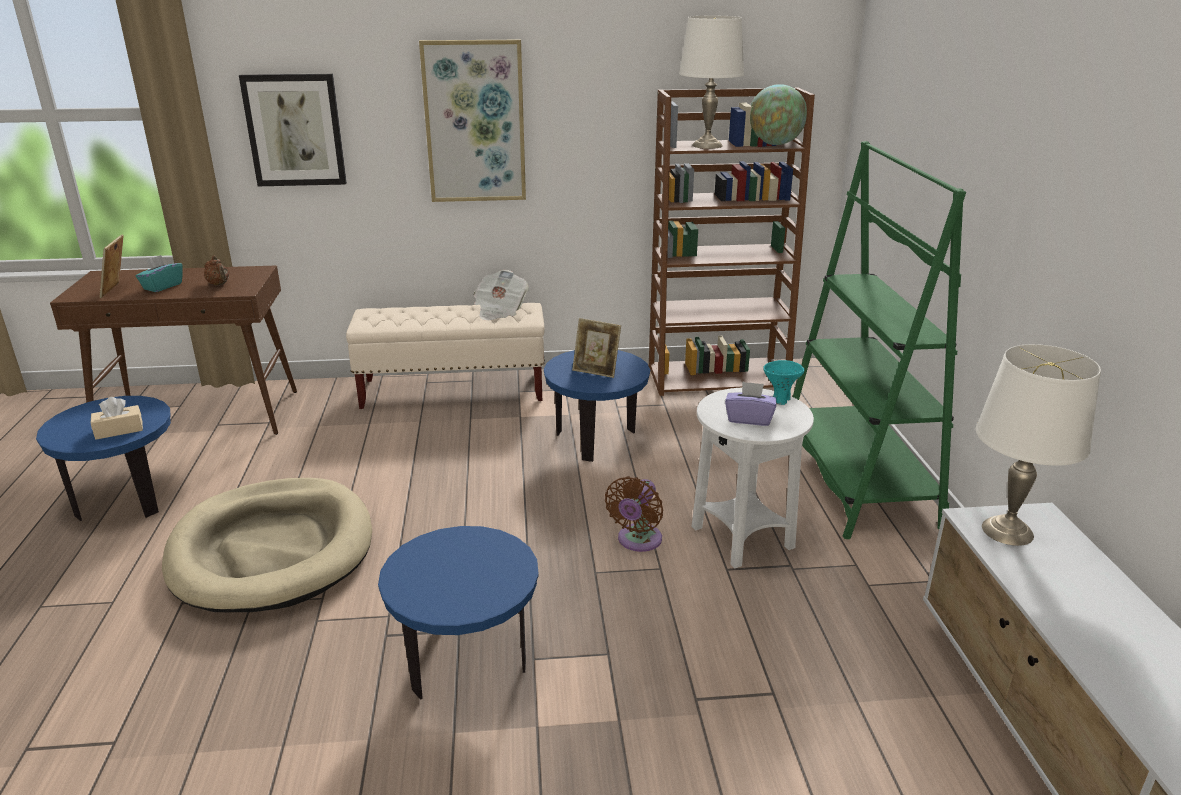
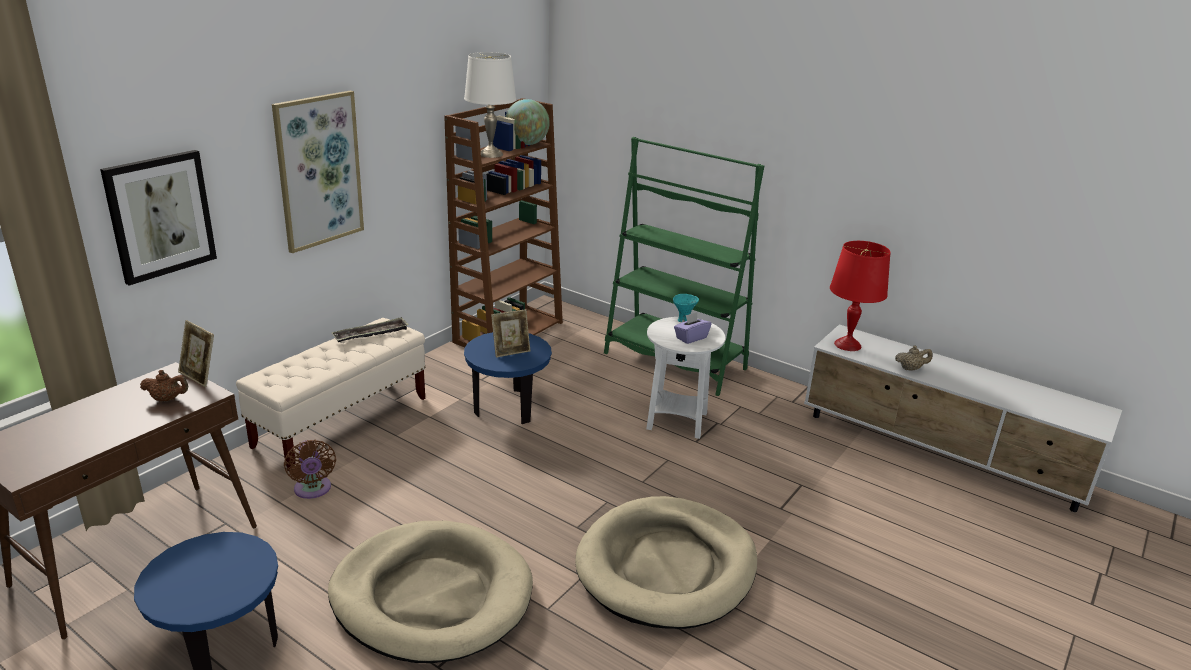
camera: 50 degrees left, 0 degrees up
(117, 290) = (63, 448): picture frame -> picture frame (200, 376)
(119, 430) = (241, 571): beige tissue box -> none
(162, 286) = (107, 425): turquoise tissue box -> none
(467, 663) = (666, 567): blue side table -> beige dog bed
(499, 310) = (371, 334): newspaper -> tray
(637, 541) = (633, 452): brown fan -> brown fan (313, 490)
(1006, 531) = (847, 345): white table lamp -> red table lamp
(1061, 612) = (910, 369): none -> beige teapot

